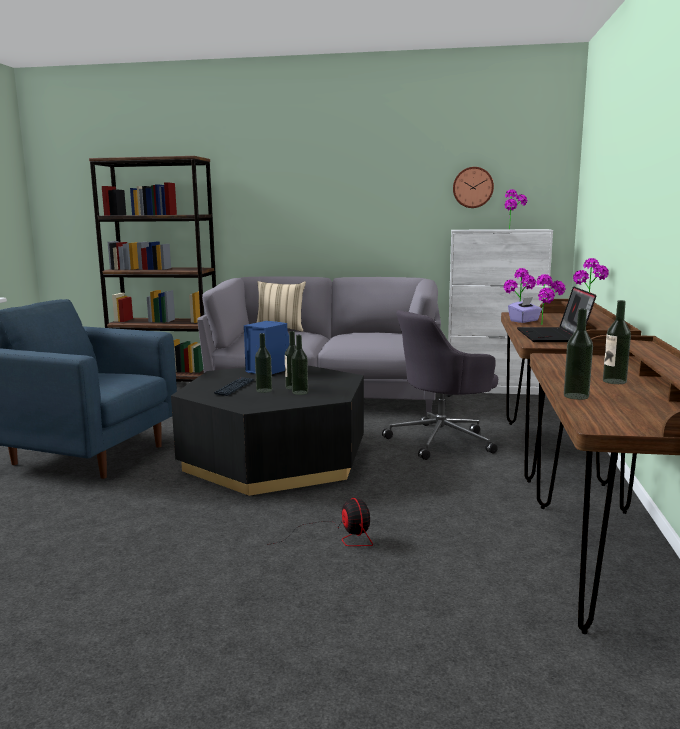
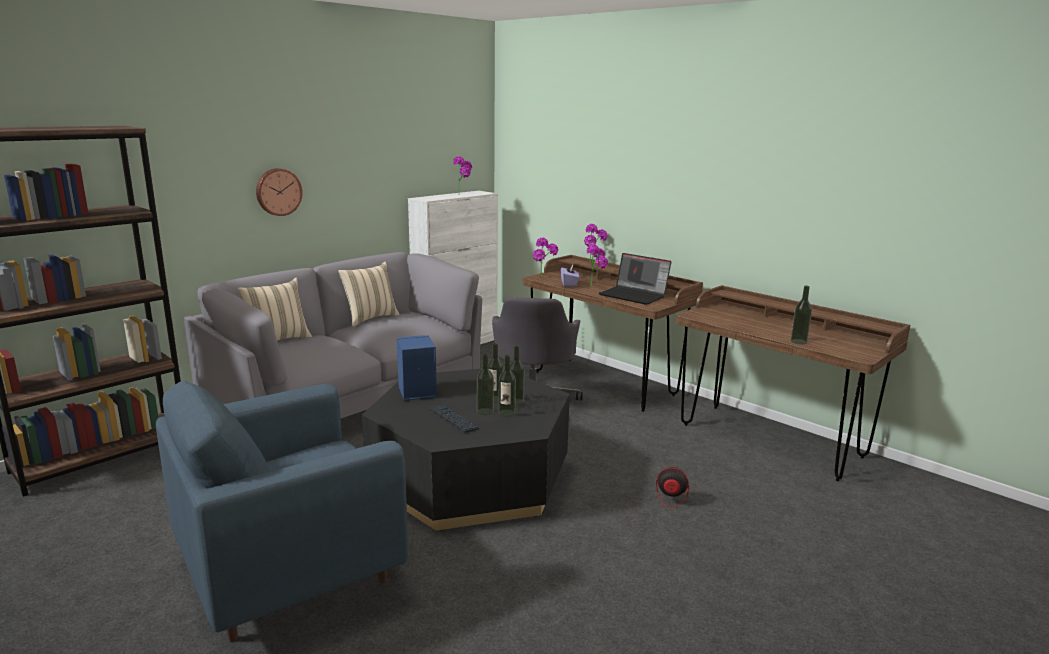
camera: 55 degrees left, 5 degrees up
(369, 331) = (370, 318): none -> beige pillow
(473, 187) = (421, 154): wall clock -> wall clock (278, 192)
(614, 381) = (773, 325): bottle -> bottle (506, 413)

